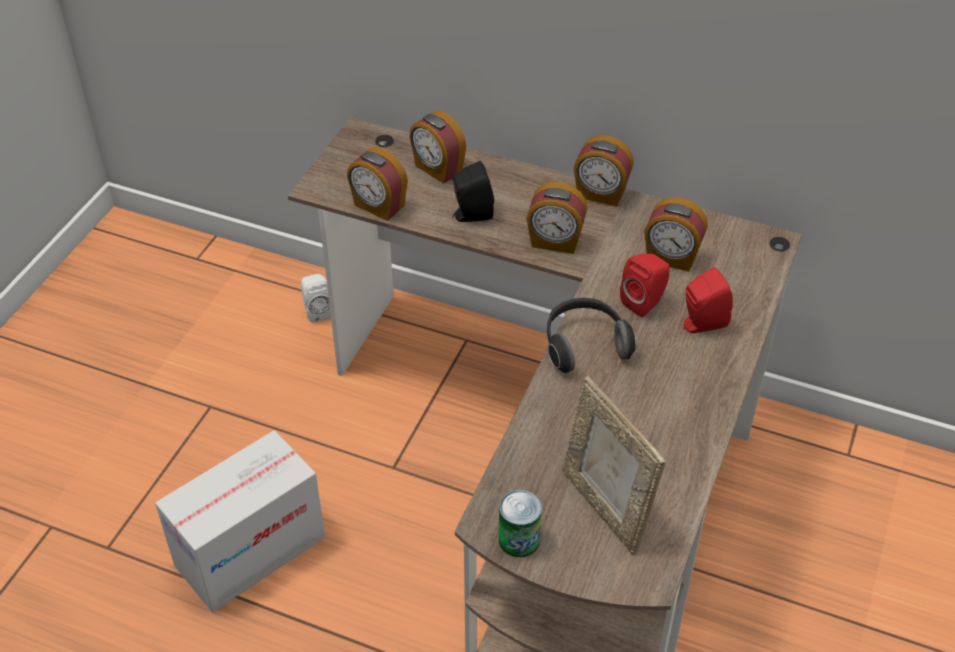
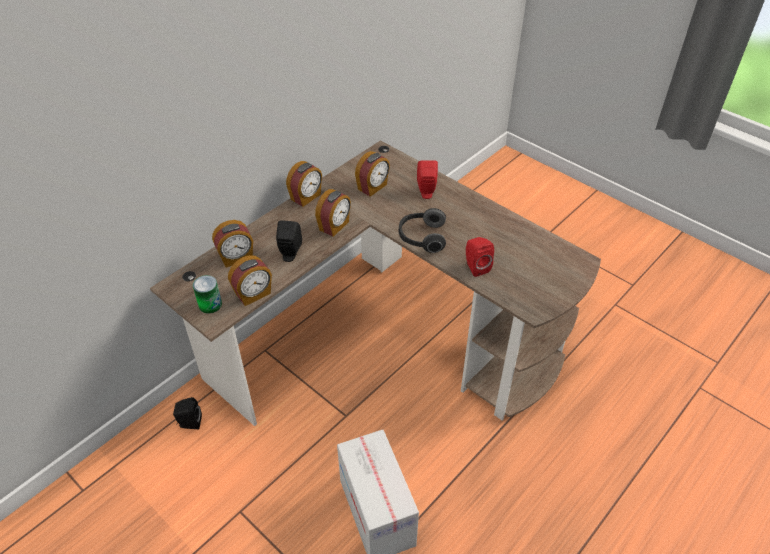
camera: 70 degrees left, 0 degrees up
(317, 310) = (189, 423): white speaker -> black speaker
(519, 539) = (547, 301): can -> can (210, 304)
(605, 508) = (536, 263): picture frame -> none
(645, 302) = (401, 206): red speaker -> red speaker (475, 267)

